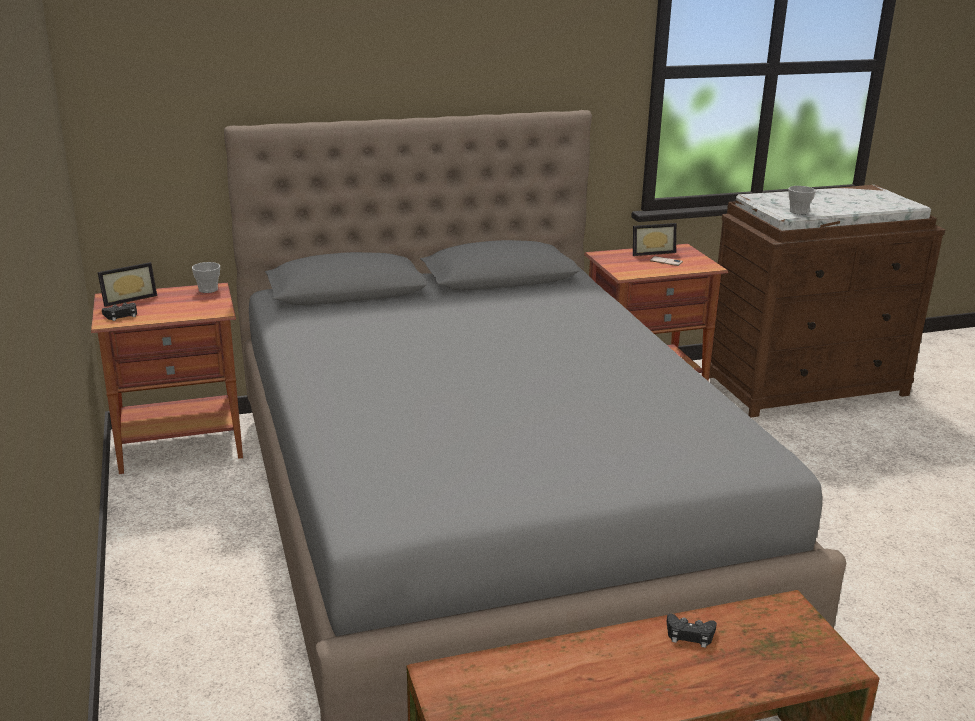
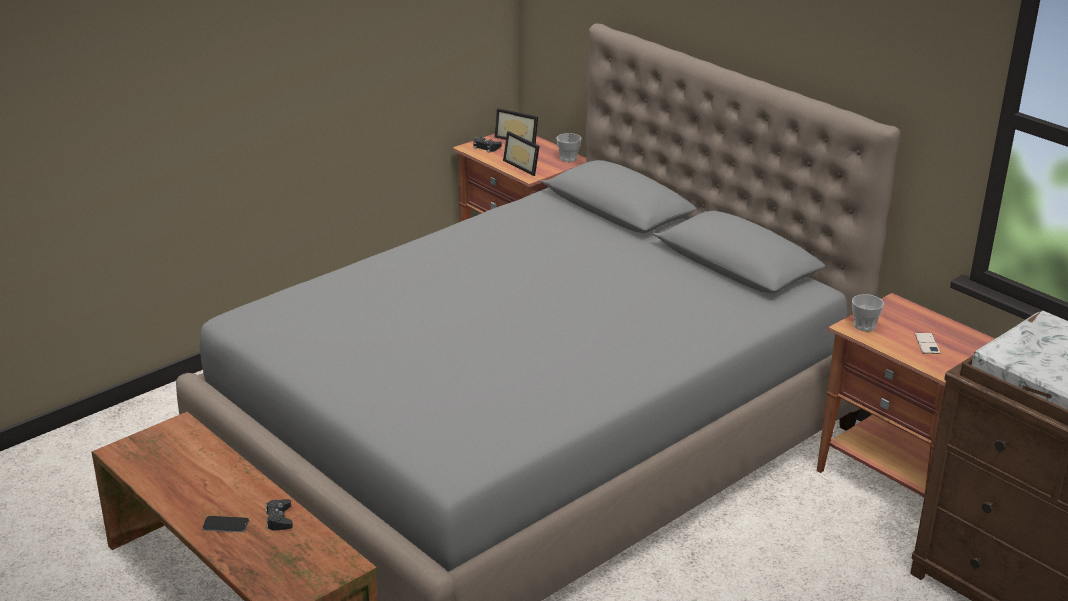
camera: 65 degrees right, 5 degrees up
(651, 252) = (947, 330): picture frame -> picture frame (524, 166)
(685, 677) = (226, 525): none -> phone
(798, 212) = (1022, 357): cup -> cup (864, 326)

